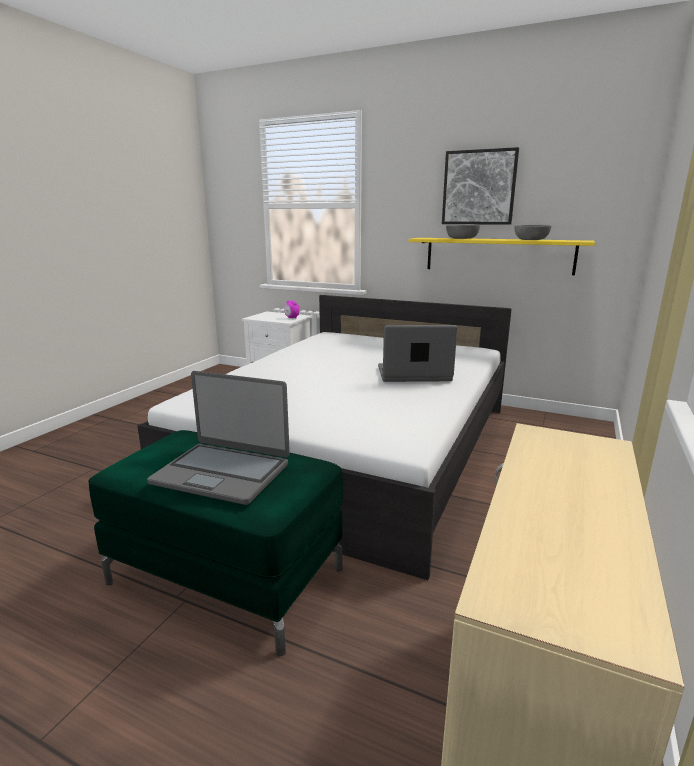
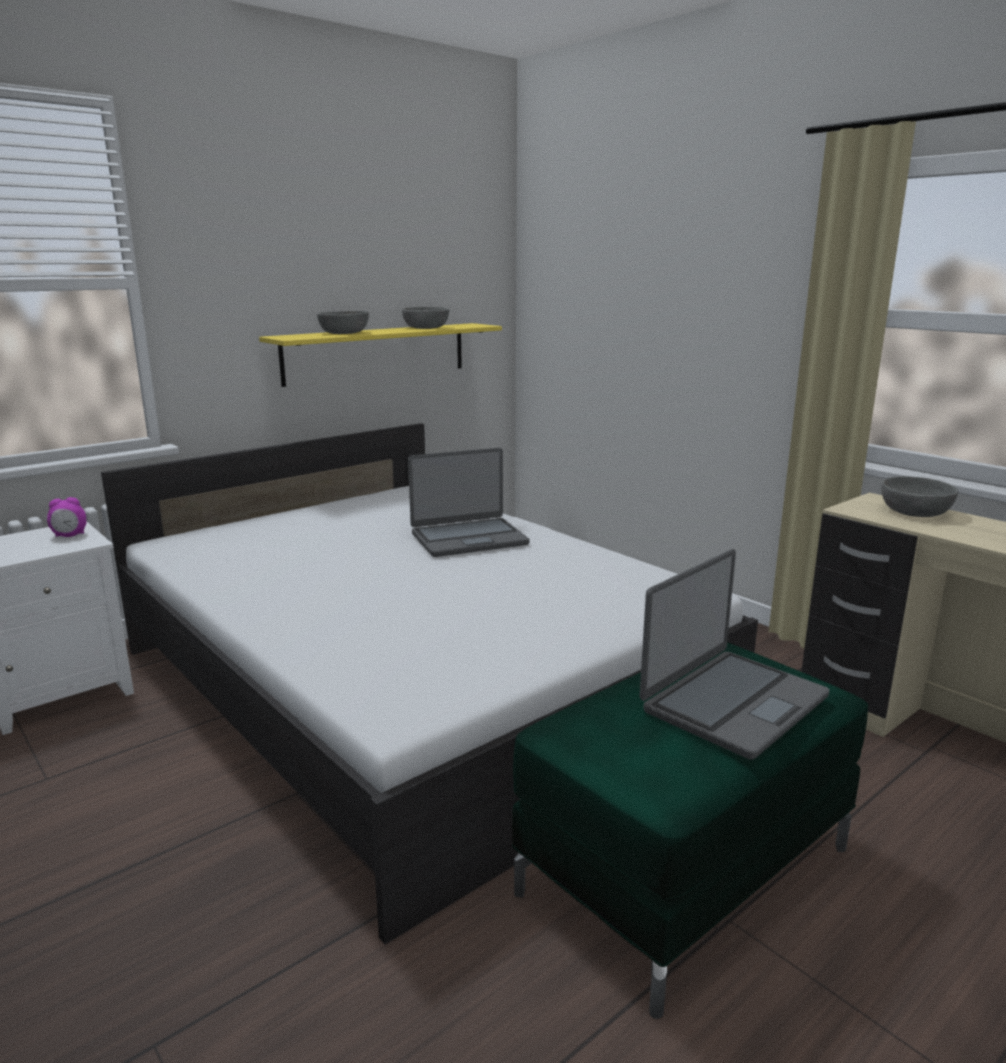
camera: 65 degrees left, 0 degrees up
(414, 374) = (468, 538): laptop -> laptop turned 135 degrees counterclockwise
(479, 187) = (339, 255): picture -> none
(586, 464) = (915, 512): none -> grey bowl

